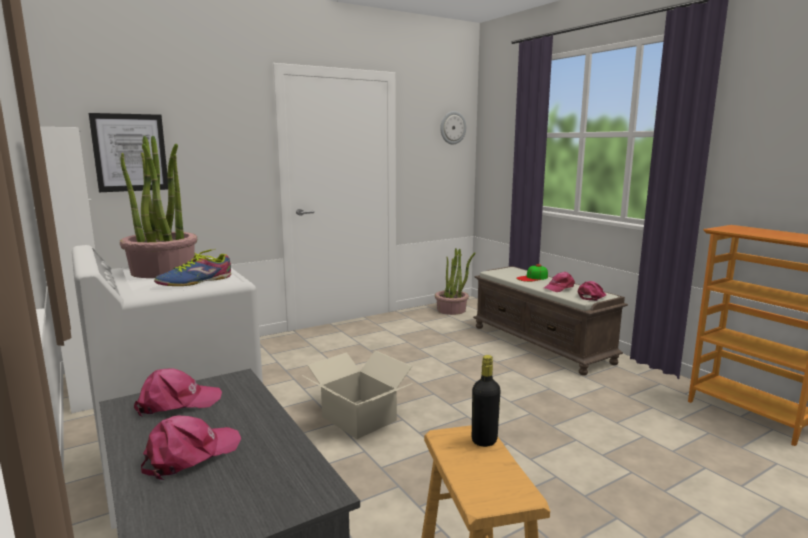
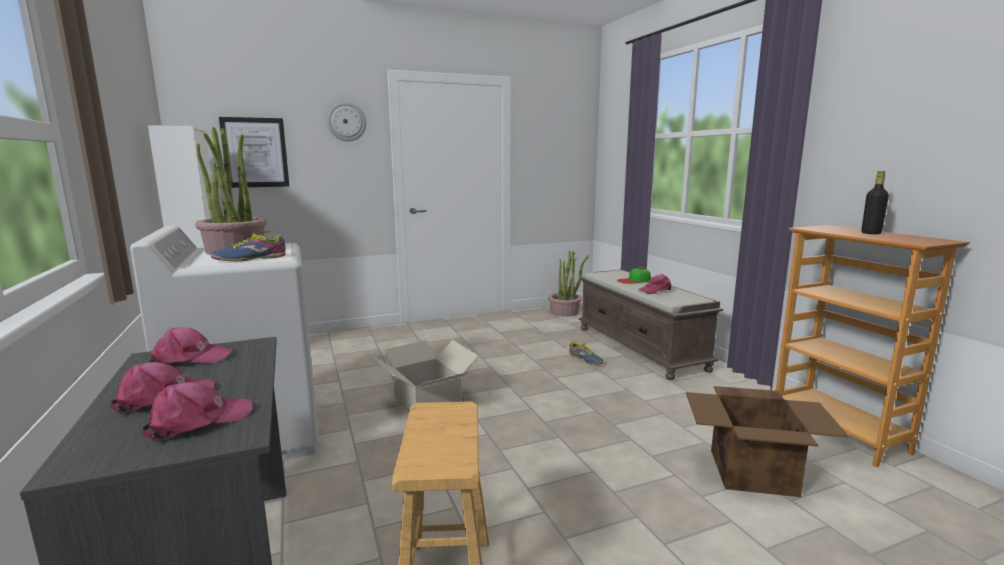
camera: 10 degrees right, 0 degrees up
(452, 127) = (571, 131): wall clock -> wall clock (346, 121)
(484, 440) = (460, 415): black bottle -> black bottle (871, 233)
(495, 359) = (585, 359): none -> shoe
(592, 296) = (684, 299): pink cap -> pink cap (198, 421)
(698, 462) = (754, 472): none -> cardboard box

